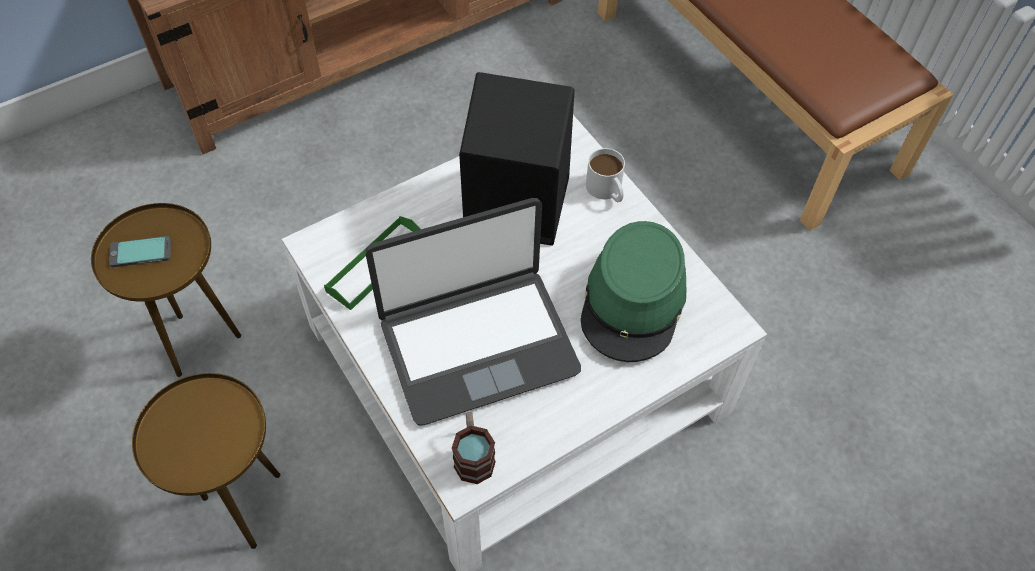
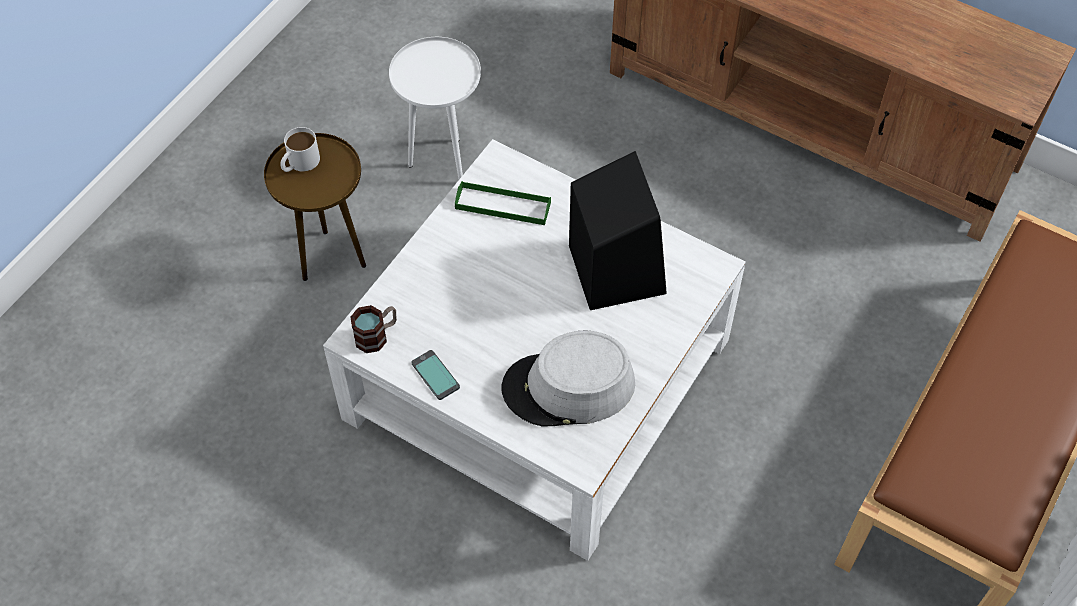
camera: 65 degrees right, 0 degrees up
(140, 253) = (430, 67): phone -> phone (435, 375)
(199, 341) = (443, 162): brown side table -> white side table
(478, 344) = (470, 299): laptop -> none
(607, 190) = (670, 326): white mug -> white mug (299, 163)
(634, 301) = (569, 387): green hat -> grey hat

